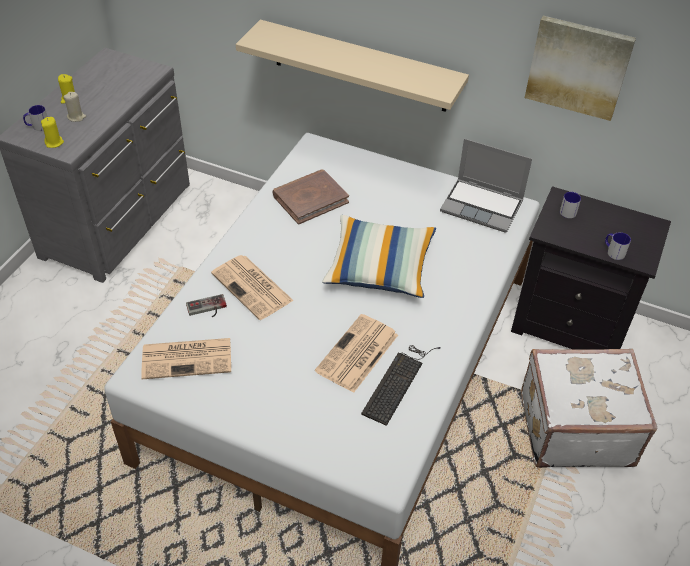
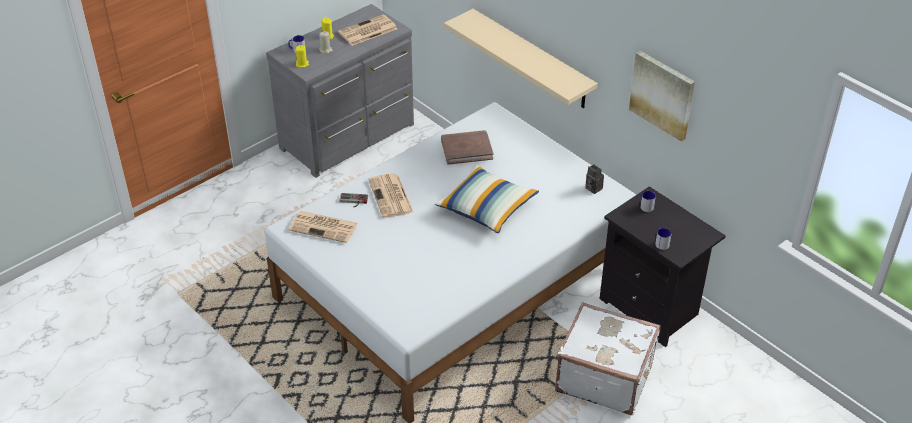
camera: 25 degrees right, 5 degrees down
(357, 354) = (435, 257): newspaper -> newspaper (367, 31)
(398, 381) = (452, 281): keyboard -> none
(483, 206) = (592, 188): laptop -> camera

